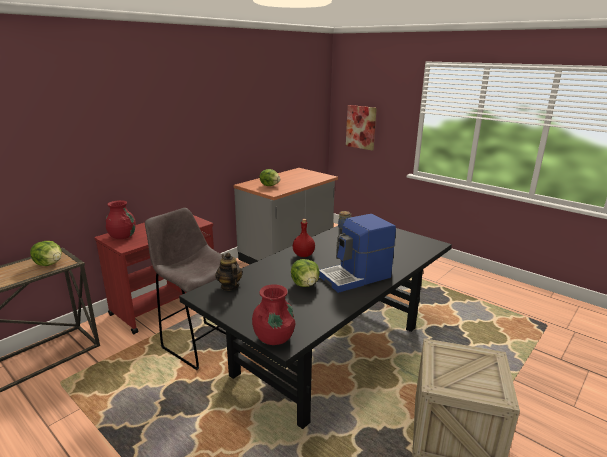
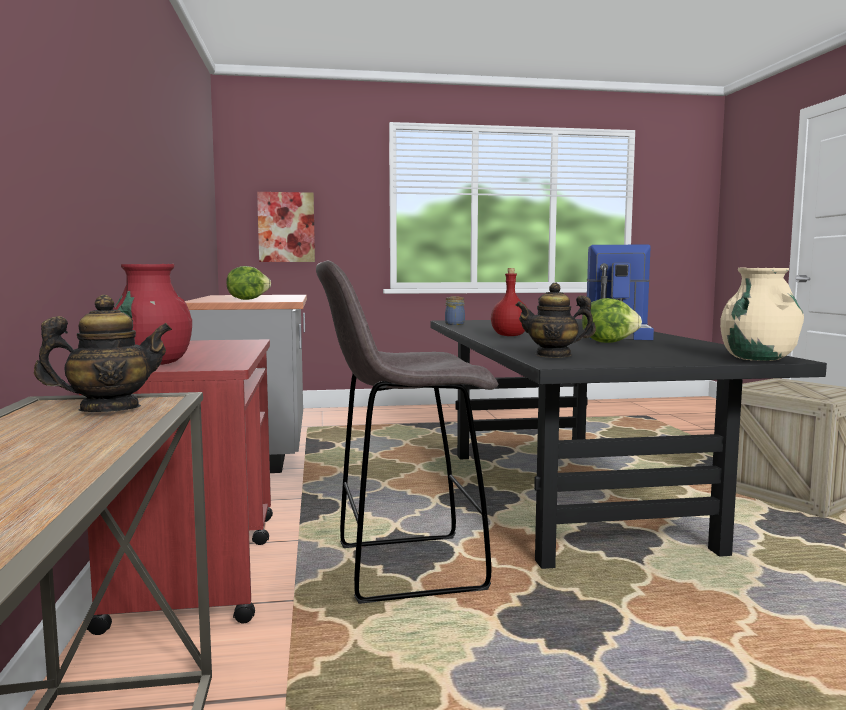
camera: 50 degrees left, 15 degrees down
(49, 264) = (109, 409): lettuce -> teapot
(274, 338) = (757, 359): red vase -> beige vase

